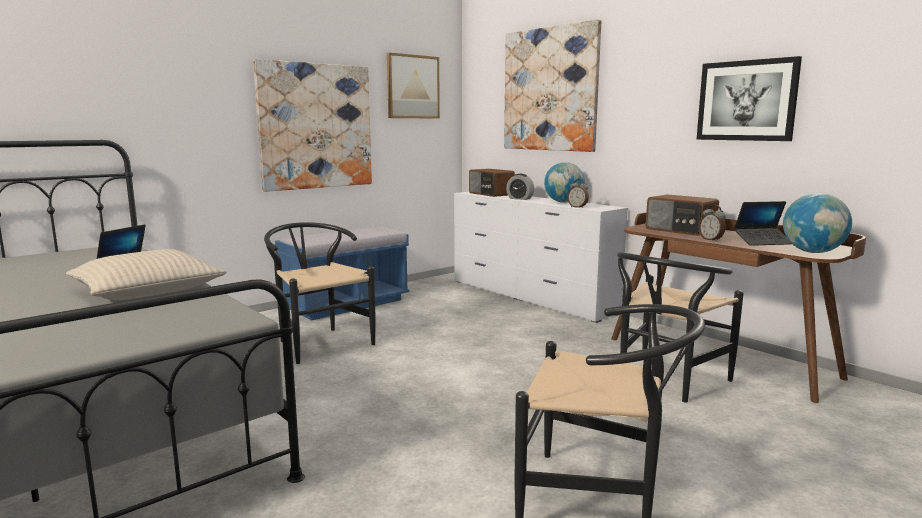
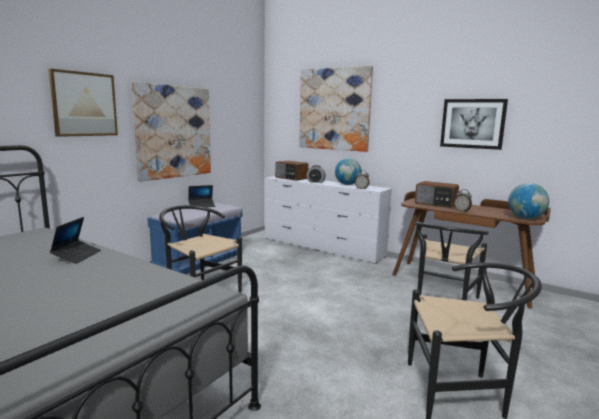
camera: 15 degrees left, 0 degrees up
(147, 291) = (111, 273): beige pillow -> none
(412, 87) = (235, 103): picture -> picture (84, 104)
(762, 242) = (491, 211): laptop -> laptop (201, 206)

